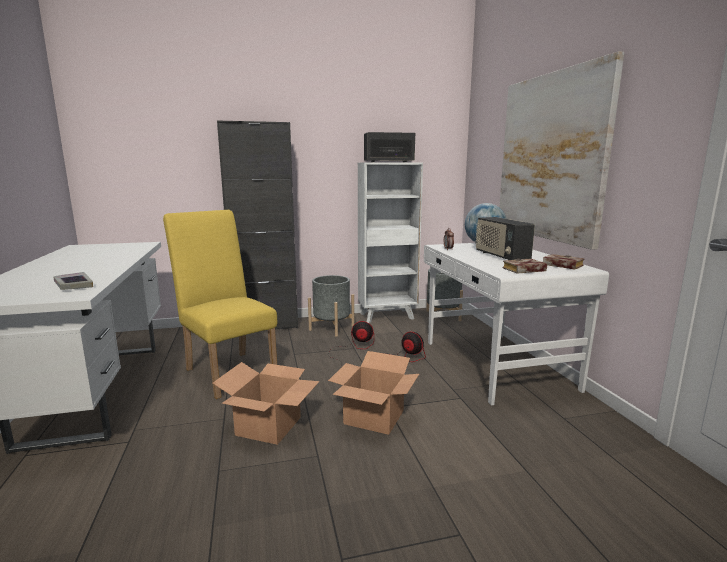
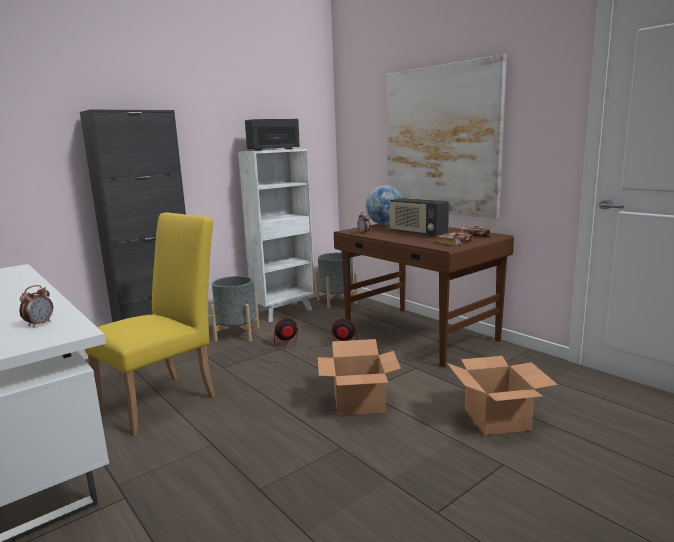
camera: 25 degrees left, 0 degrees up
(73, 285) = (39, 324): book -> alarm clock
(228, 370) = (166, 400): yellow chair -> yellow chair turned 105 degrees clockwise
(268, 425) = (267, 437): cardboard box -> cardboard box (496, 418)
(495, 365) = (419, 335): white desk -> brown desk

